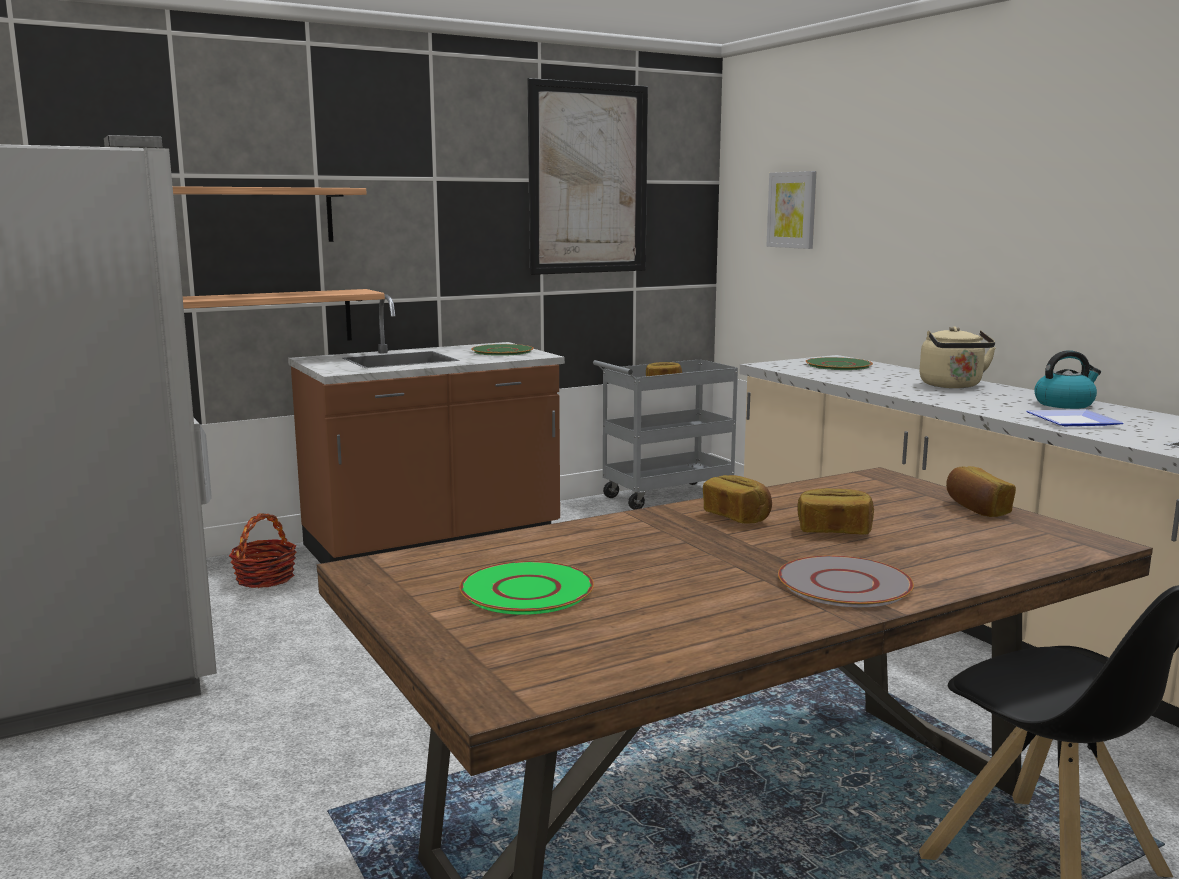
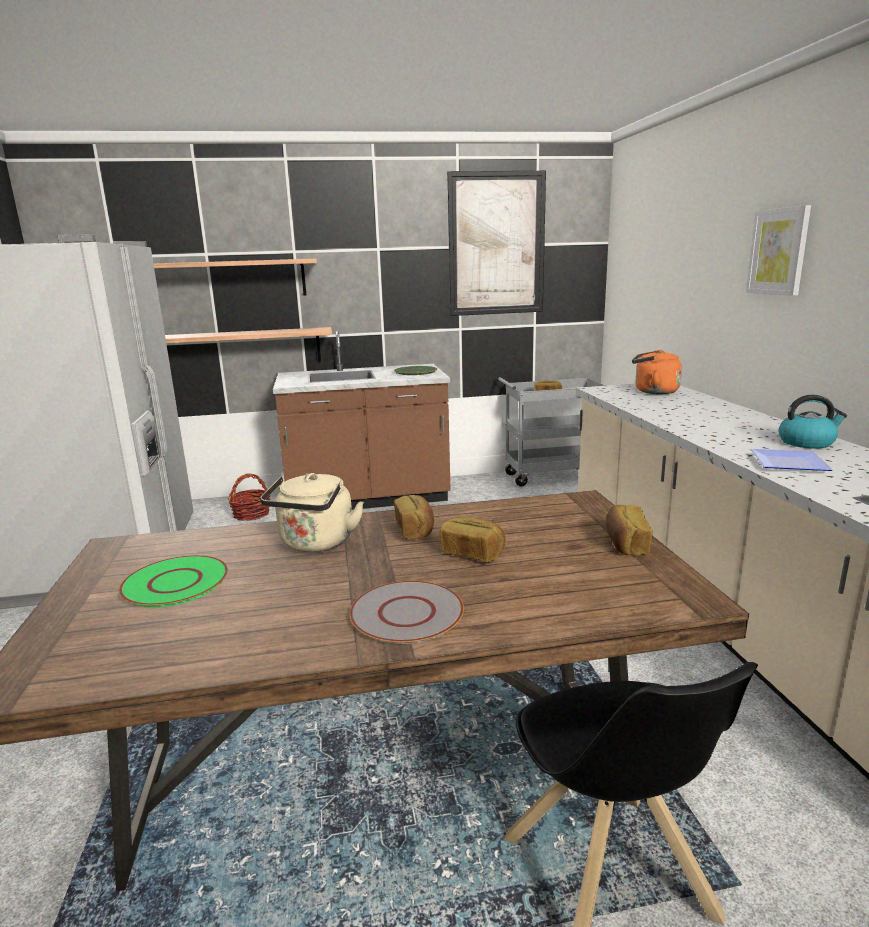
camera: 20 degrees right, 5 degrees up
(792, 210) = (648, 263): picture -> picture (778, 251)
(838, 365) = (653, 391): green plate -> orange kettle
(952, 386) = (724, 417): beige kettle -> beige kettle (315, 544)

